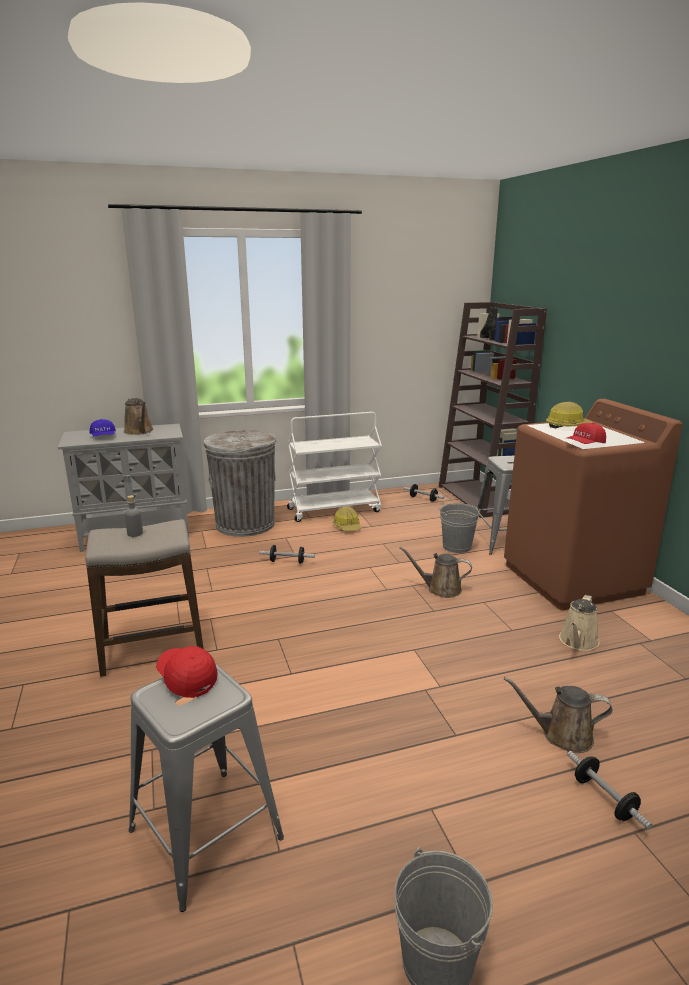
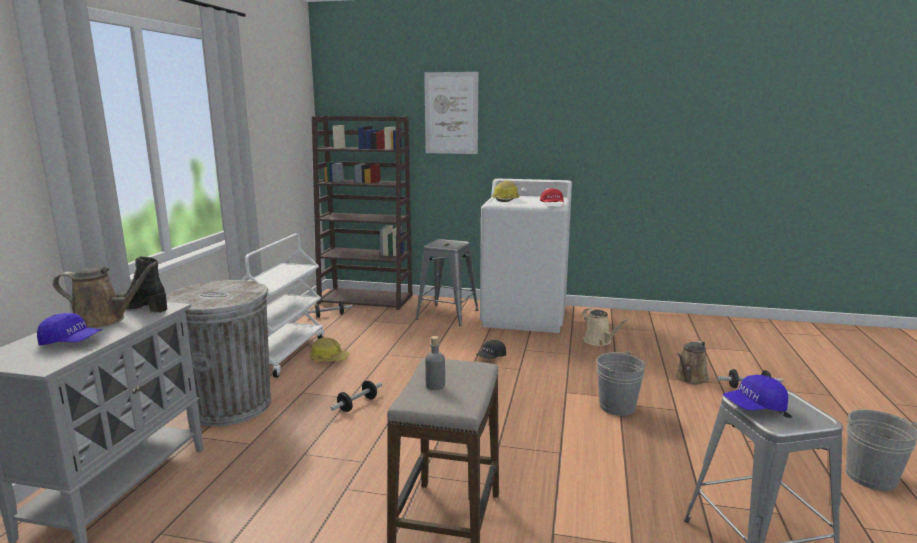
camera: 60 degrees left, 5 degrees down
(186, 678) = (754, 407): red cap -> blue cap
(440, 589) = (491, 357): brown watering can -> black cap
(457, 546) = (433, 331): grey bucket -> grey bucket (617, 406)
(488, 338) = (347, 148): black boot -> black boot (143, 307)
(573, 579) = (525, 316): brown washing machine -> white washing machine
(583, 308) = (451, 113): none -> picture

